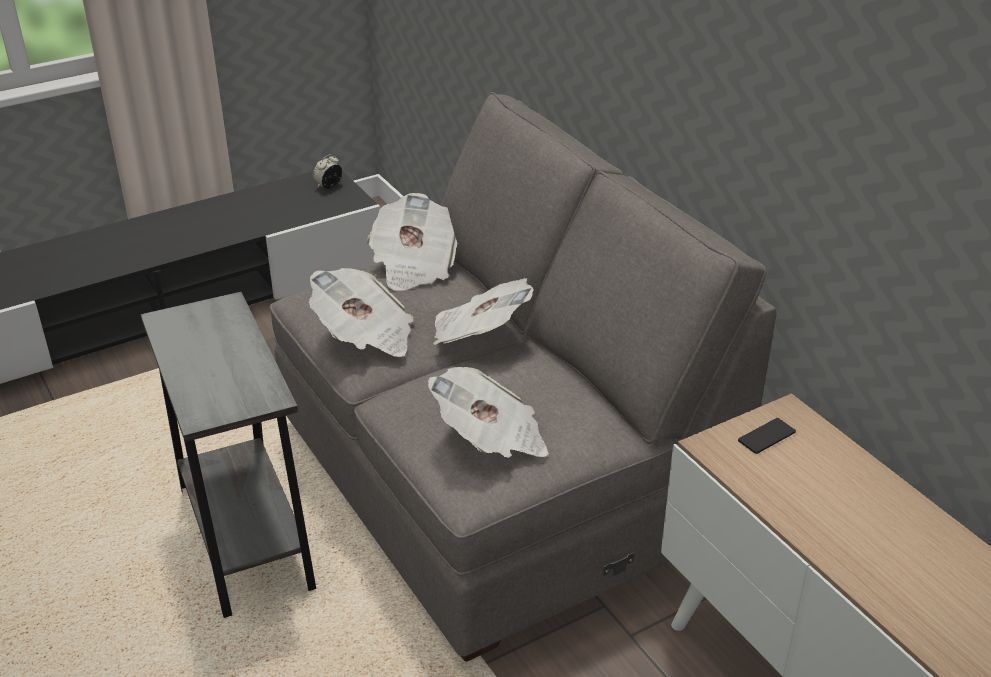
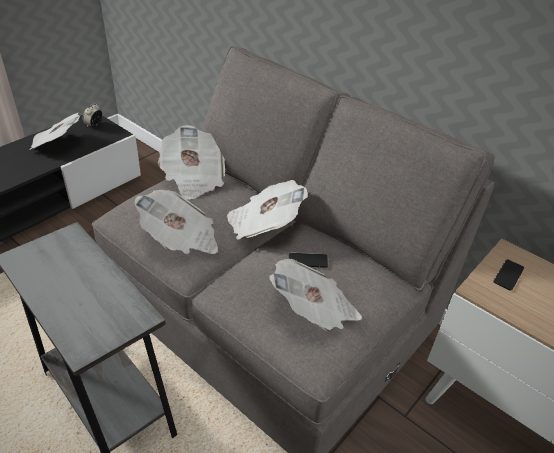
camera: 20 degrees left, 5 degrees up
(270, 205) = (57, 143): none -> newspaper
(514, 383) = (308, 260): none -> phone

